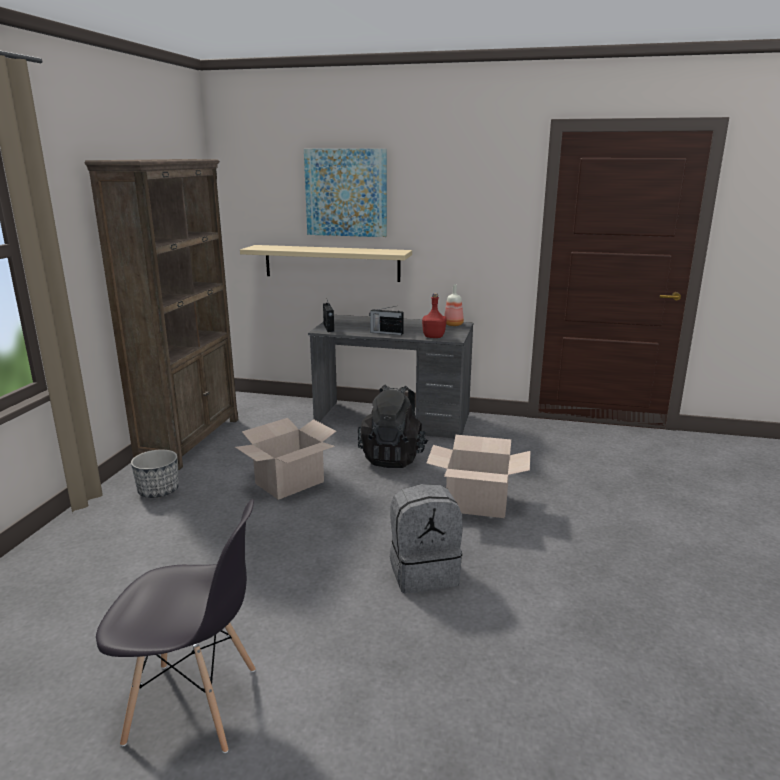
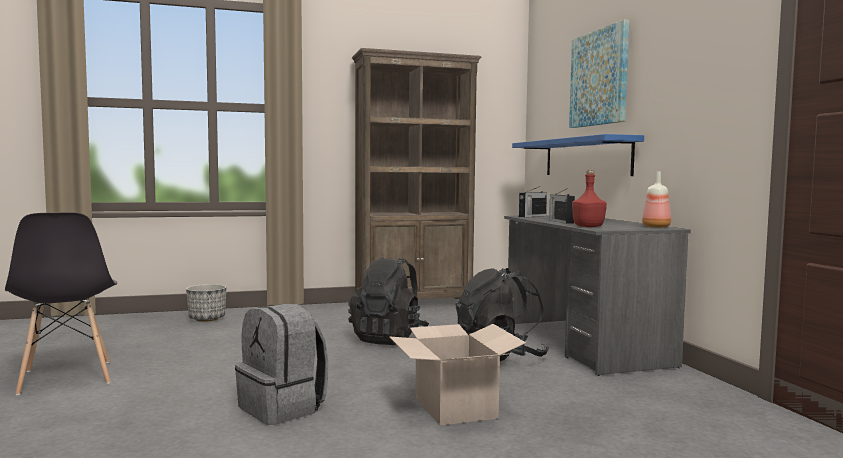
camera: 60 degrees right, 15 degrees down
(159, 491) = (325, 315): planter -> planter (207, 319)
(289, 482) = (388, 338): cardboard box -> black backpack
(331, 263) = (586, 157): beige shelf -> blue shelf

